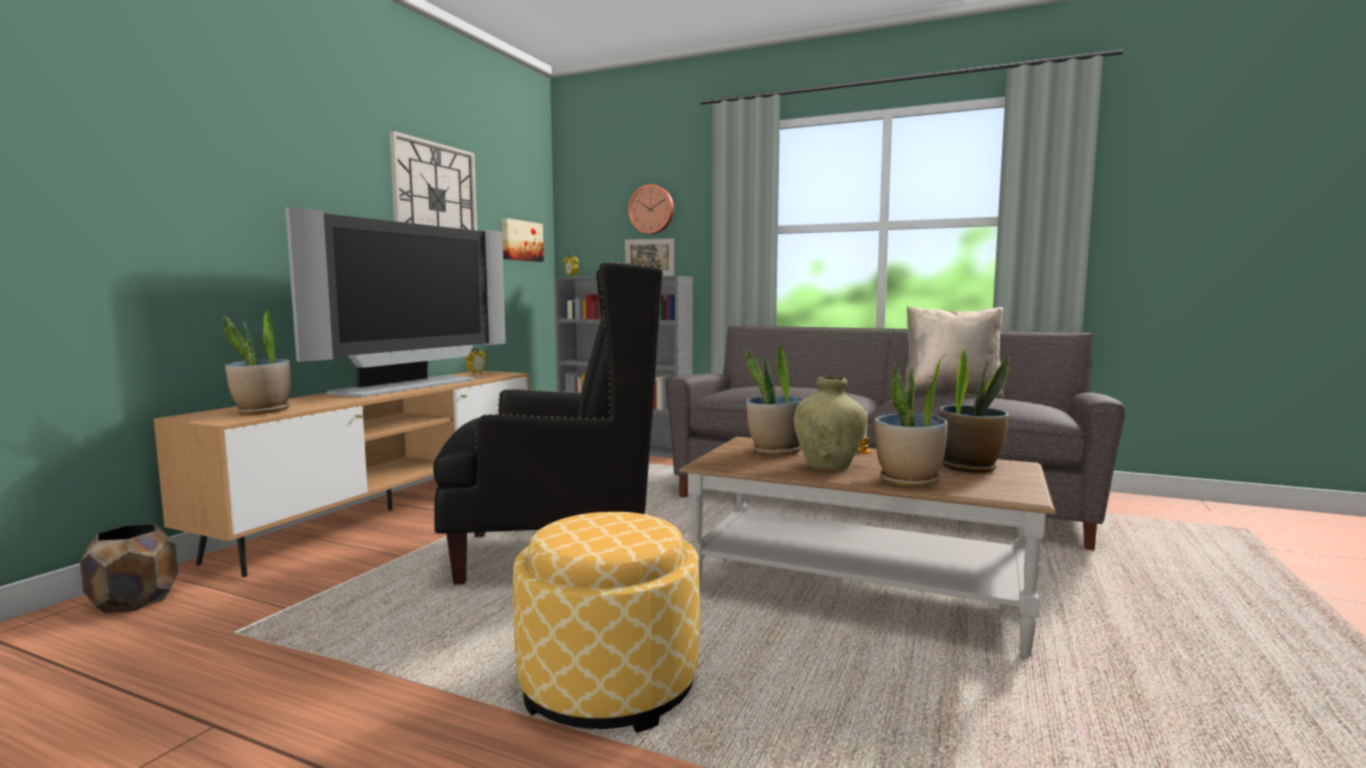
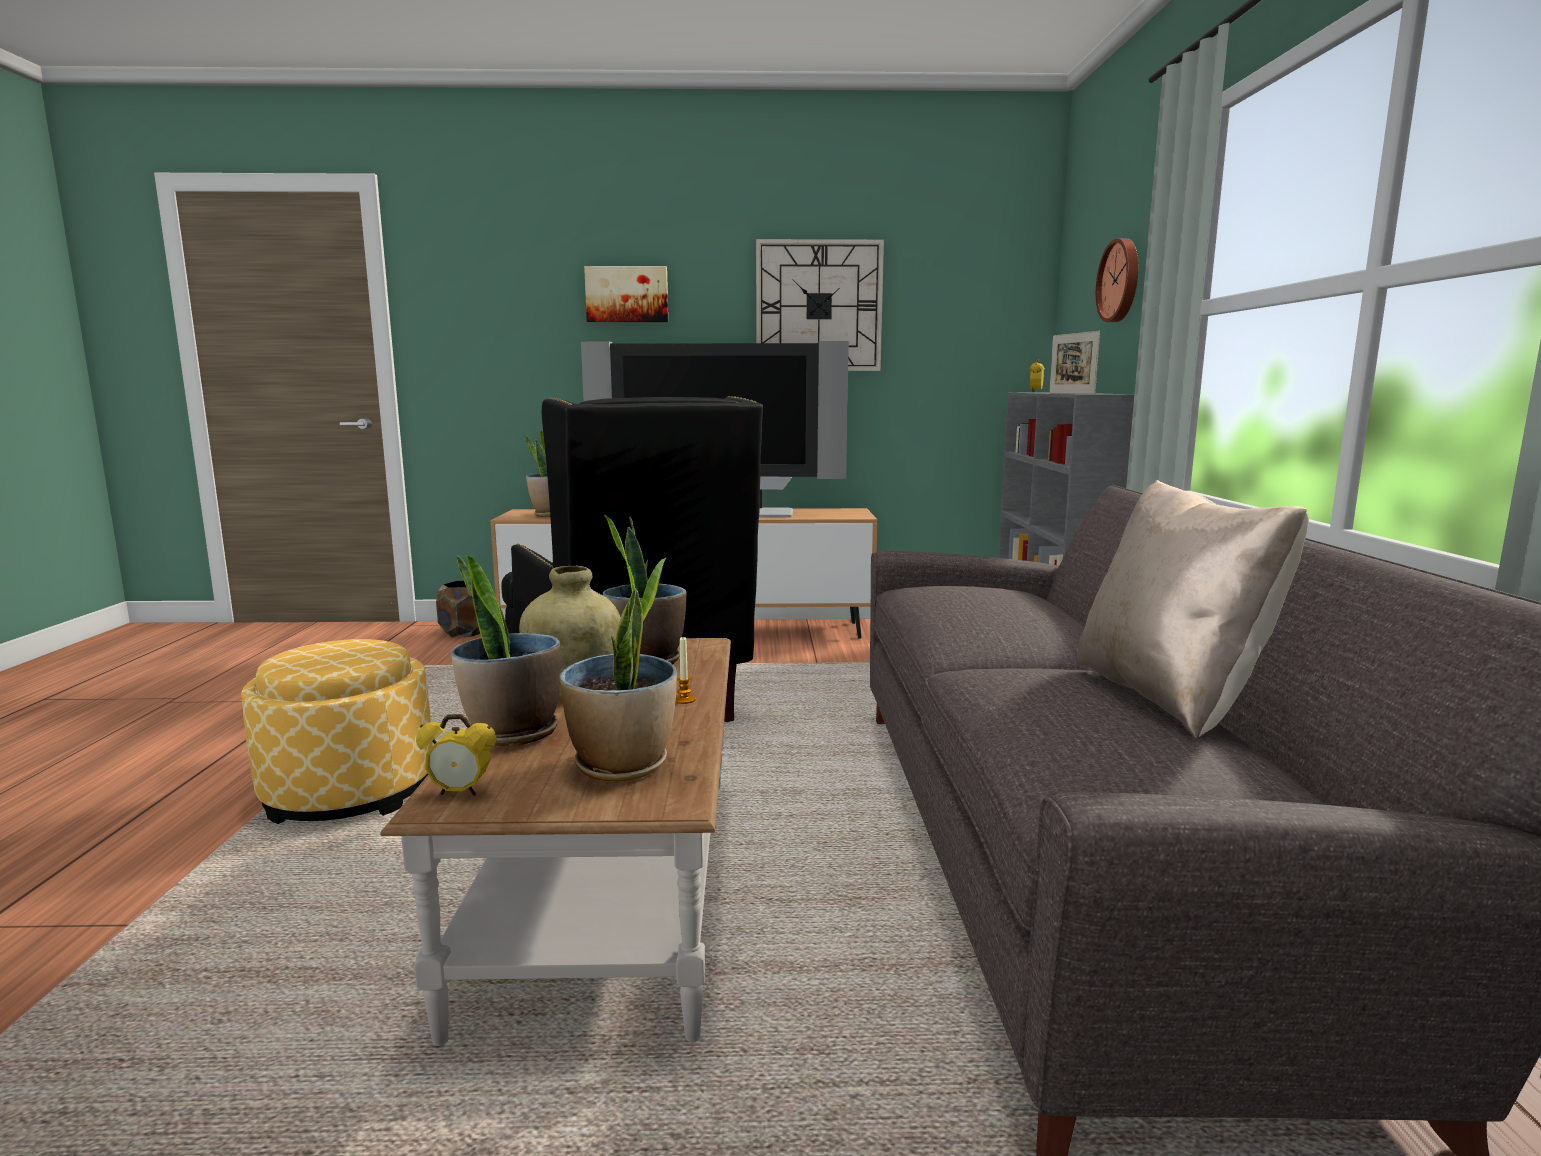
camera: 65 degrees right, 5 degrees up
(476, 374) = (834, 511): alarm clock -> alarm clock (460, 792)
(521, 241) = (974, 343): picture -> picture (627, 294)

